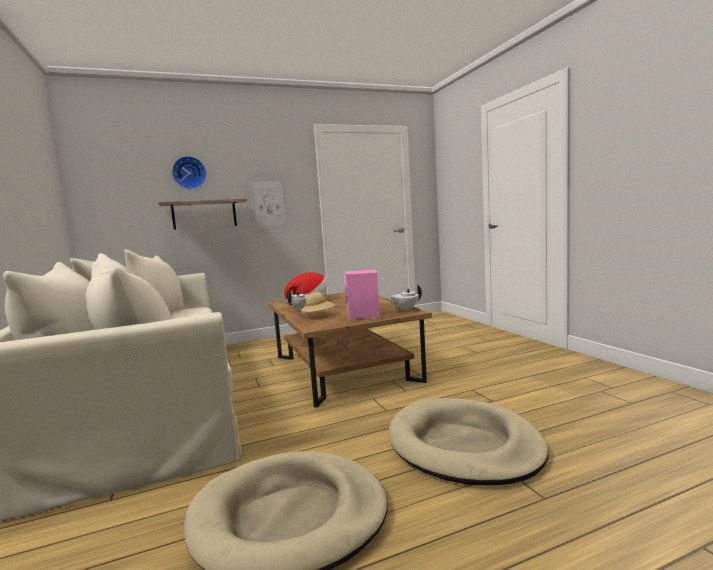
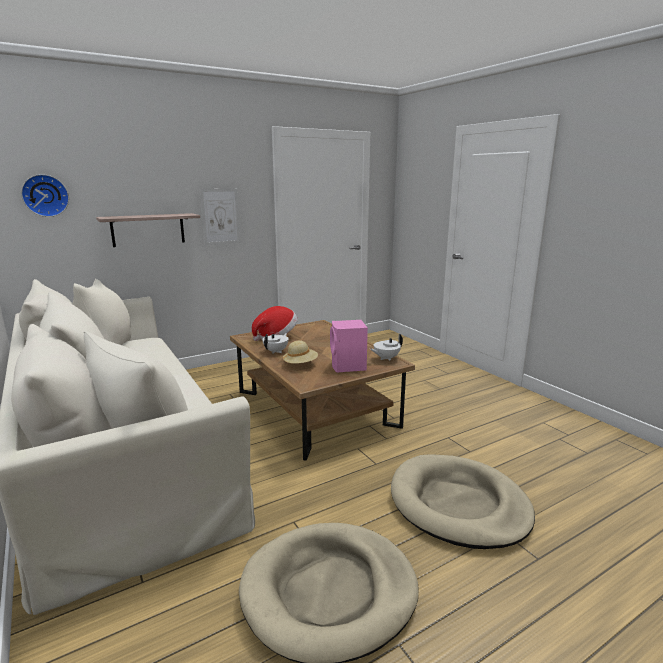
camera: 10 degrees left, 10 degrees up
(189, 173) = (130, 180): wall clock -> wall clock (45, 195)

